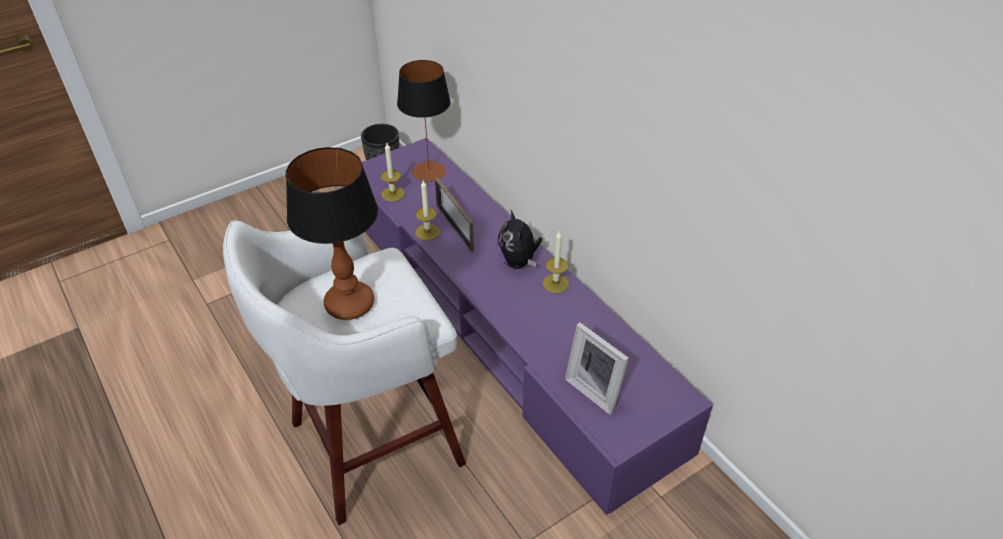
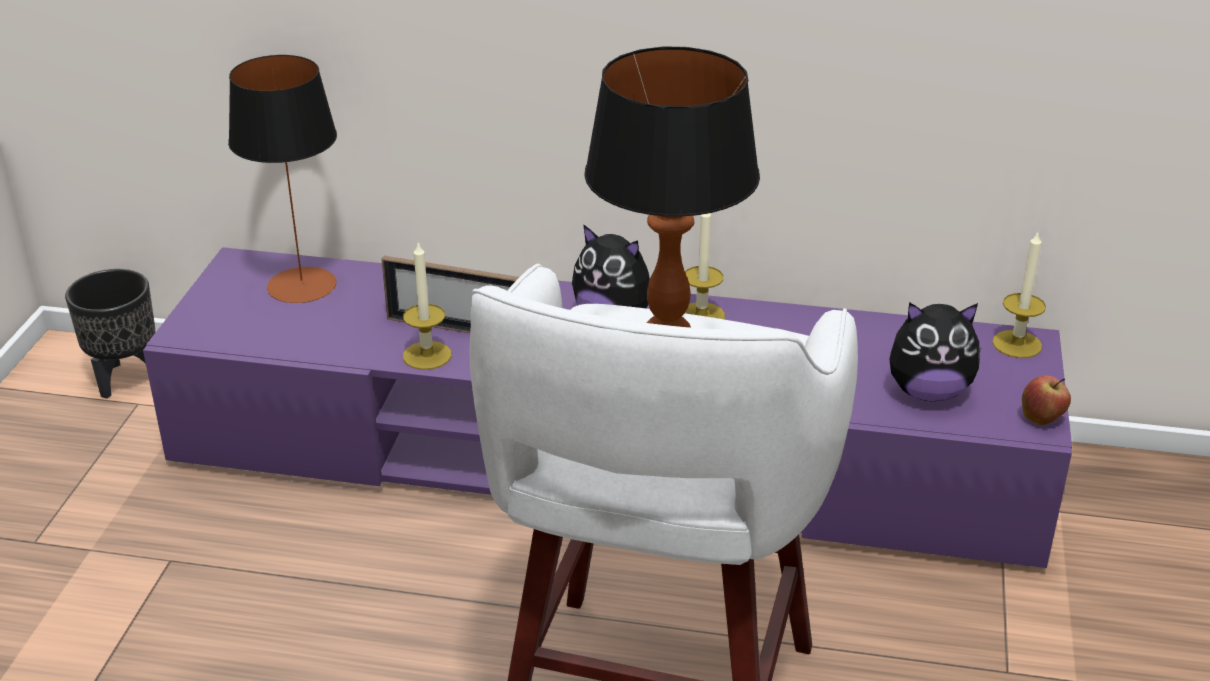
camera: 45 degrees left, 10 degrees down
(393, 194) = (289, 339): candle -> candle (1017, 344)
(596, 389) = (928, 392): picture frame -> plush toy
(626, 441) = (1042, 419): none -> apple

